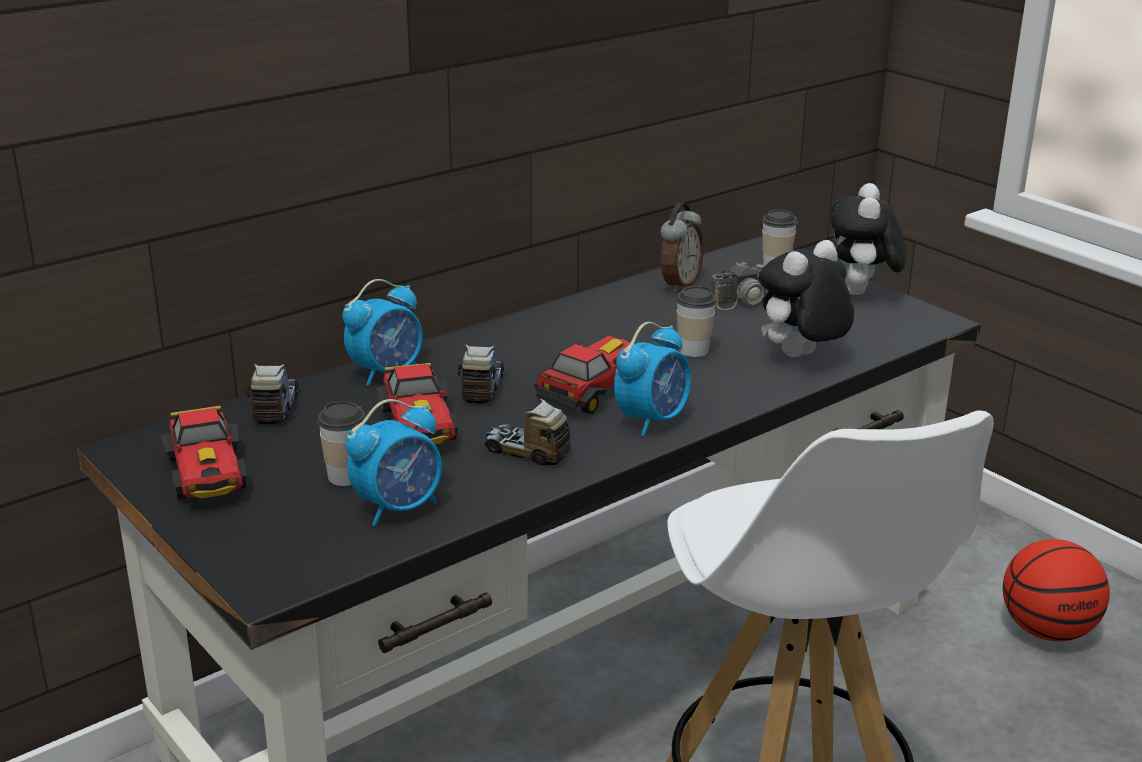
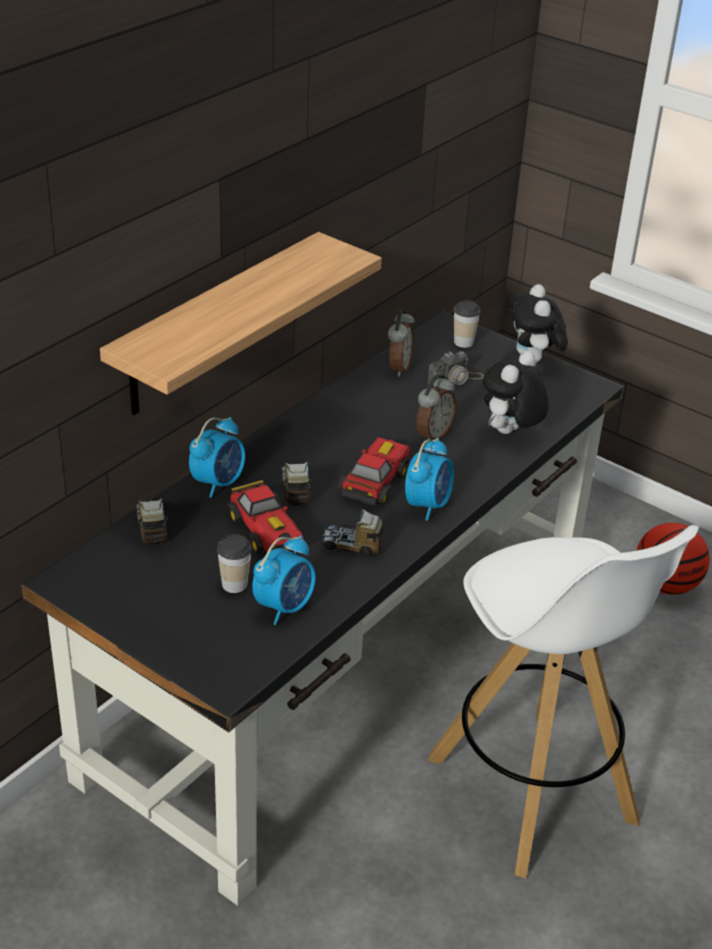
camera: 15 degrees left, 10 degrees up
(207, 476) = (134, 597): toy car -> none
(403, 163) = (217, 324): none -> shelf
(693, 350) = (433, 435): cup -> alarm clock

